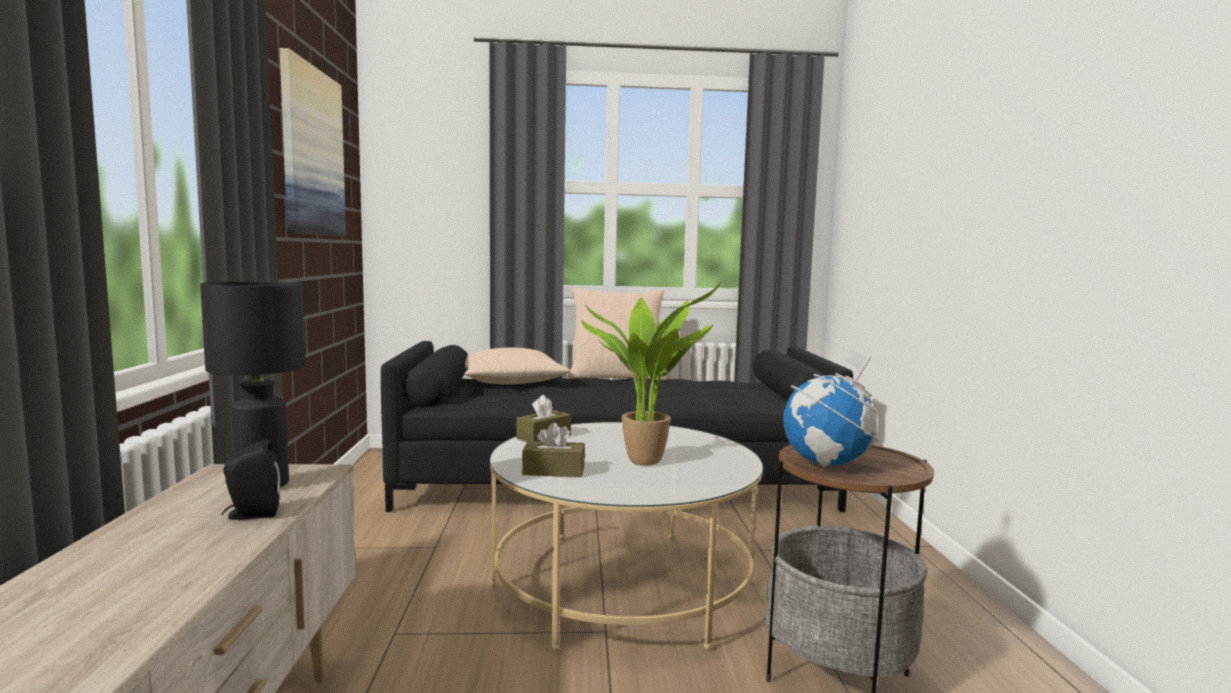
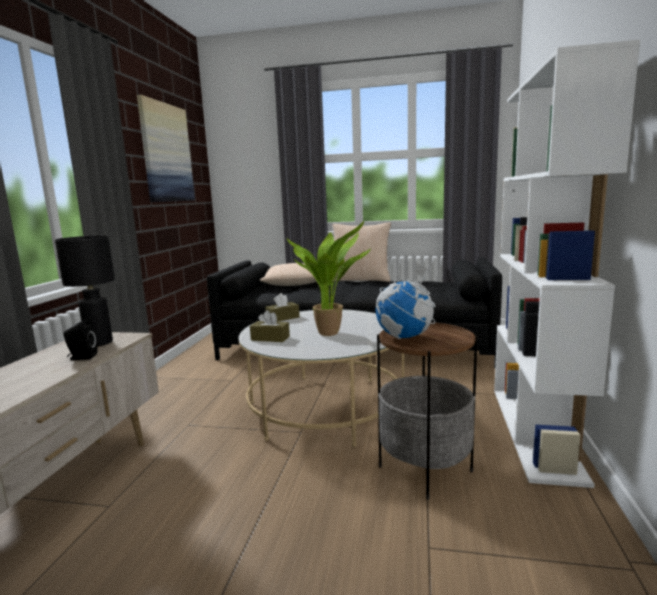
camera: 15 degrees right, 5 degrees up
(951, 603) = (535, 431): none -> white bookcase

